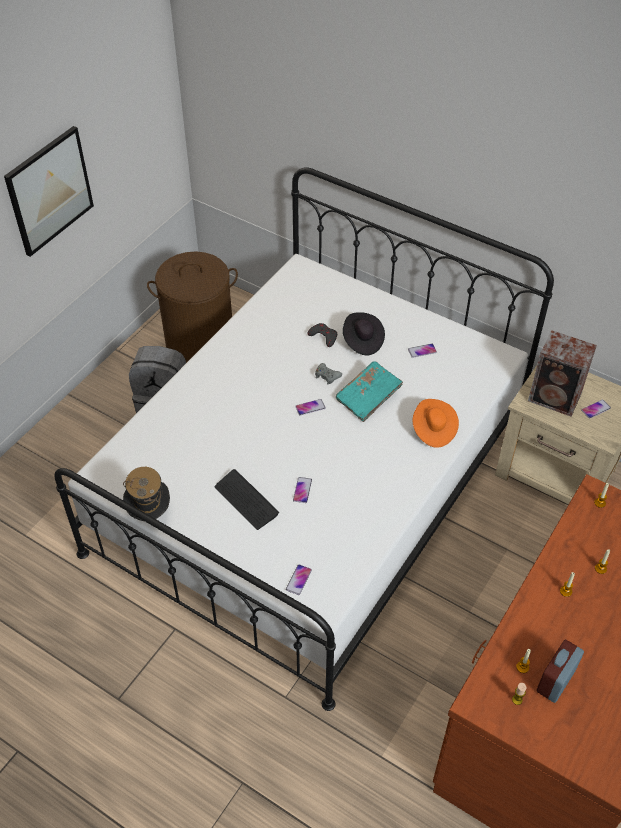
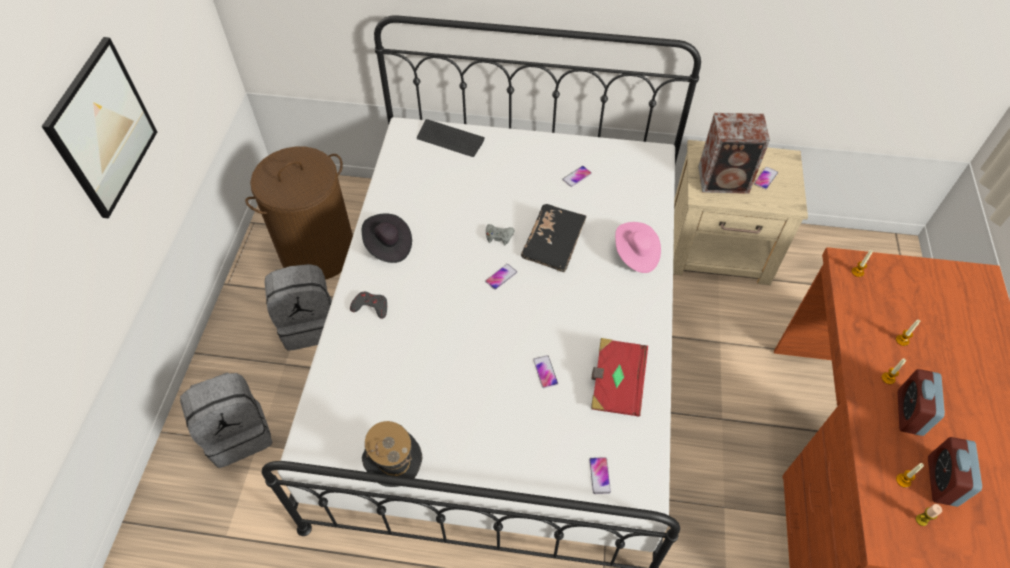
camera: 25 degrees left, 5 degrees up
(70, 465) = (238, 433): none -> grey backpack
(246, 500) = (493, 408): keyboard -> keyboard (450, 139)
(323, 336) = (471, 195): grey game controller -> grey game controller (370, 306)
(353, 521) = (616, 384): none -> red book
(362, 341) = (513, 187): black hat -> black hat (388, 246)
(368, 397) = (553, 244): turquoise book -> black book
(433, 430) = (636, 255): orange hat -> pink hat
(565, 623) = (909, 413): none -> alarm clock

